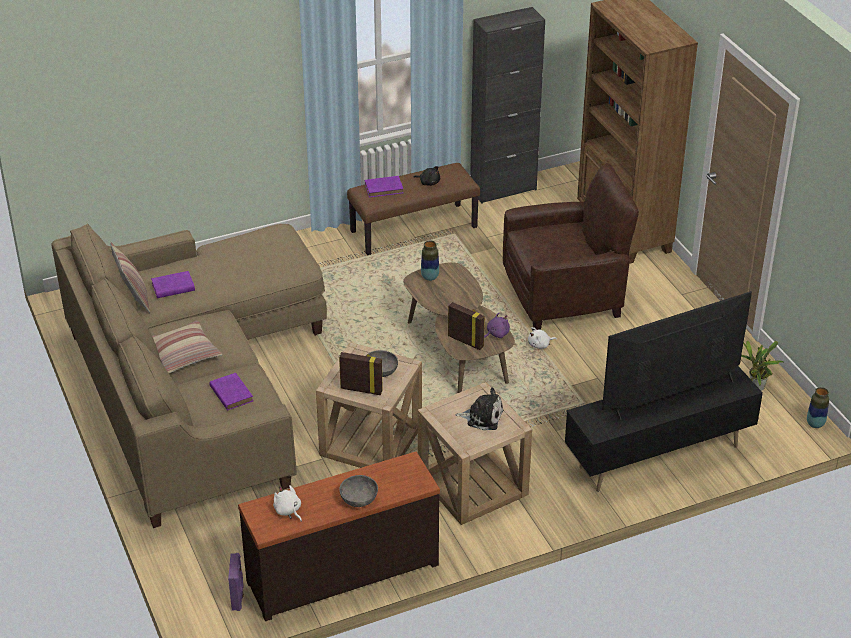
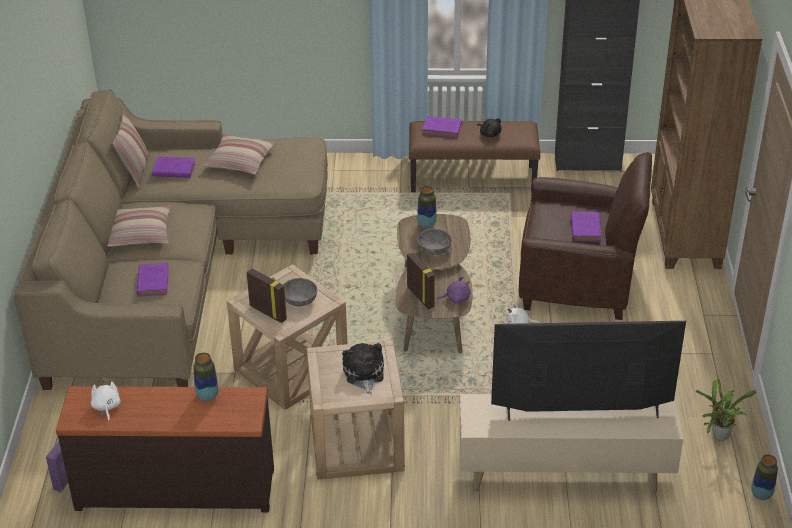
camera: 25 degrees right, 0 degrees up
(230, 263) = (240, 161): none -> pillow
(358, 499) = (177, 417): grey bowl -> grey bowl (434, 249)
(371, 474) = (207, 396): none -> vase
(482, 417) = (363, 374): plush toy -> plush toy turned 135 degrees counterclockwise
(570, 244) = (585, 228): none -> purple book
(657, 456) = (563, 474): black tv stand -> beige tv stand

